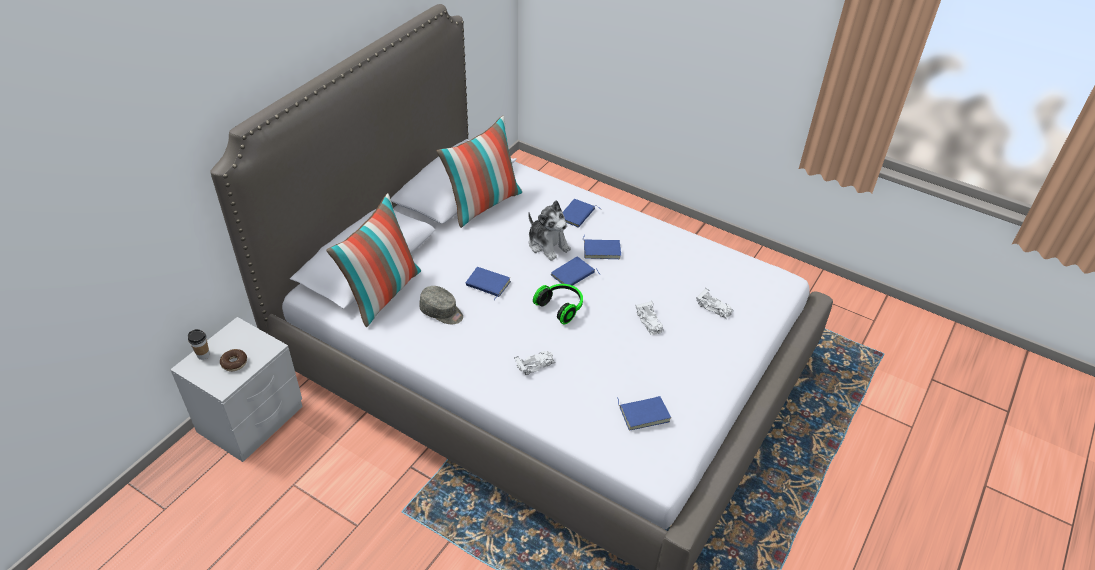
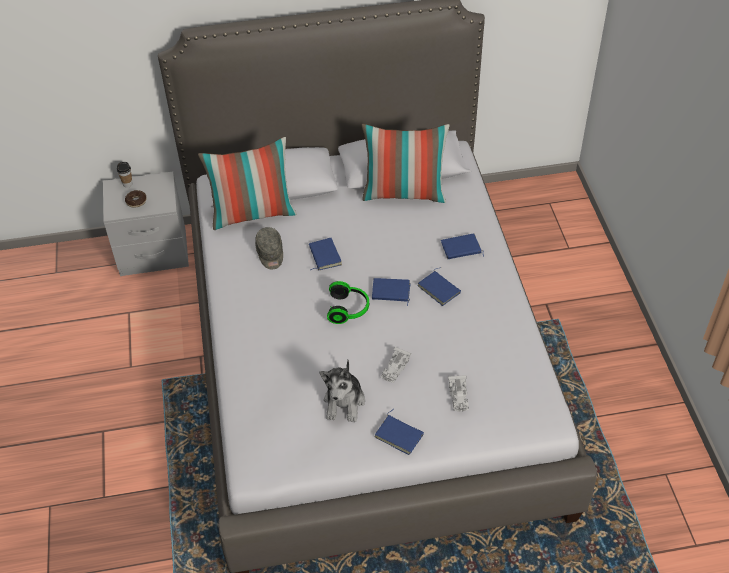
camera: 50 degrees right, 5 degrees up
(535, 364) = (277, 335): white toy car -> none
(548, 245) = (406, 257): plush toy -> plush toy (344, 402)
(644, 413) = (295, 424): blue book -> blue book (400, 435)

